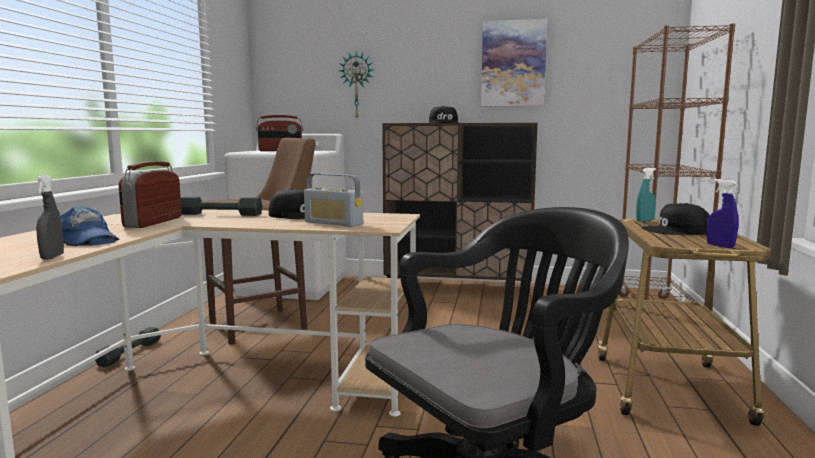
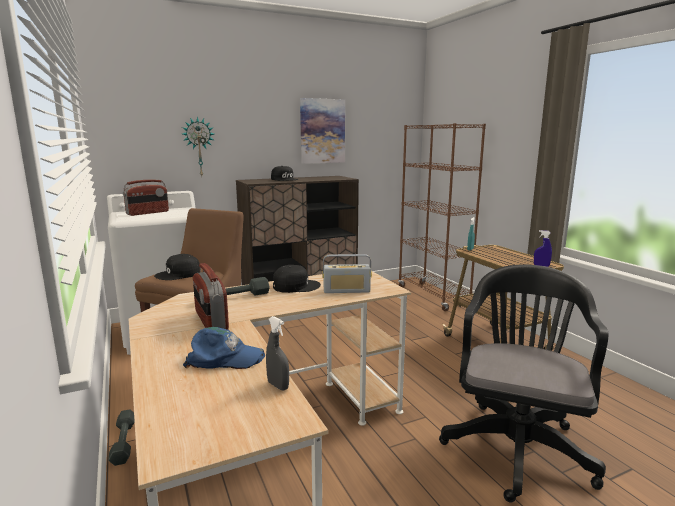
camera: 35 degrees left, 5 degrees up
(676, 231) = (499, 256): black cap -> black cap (179, 274)

